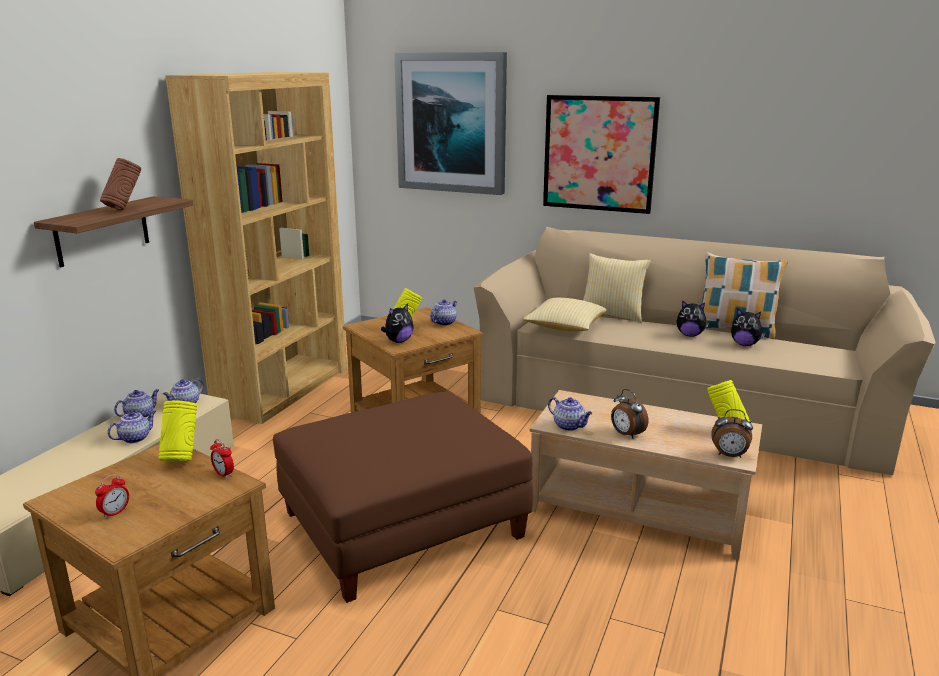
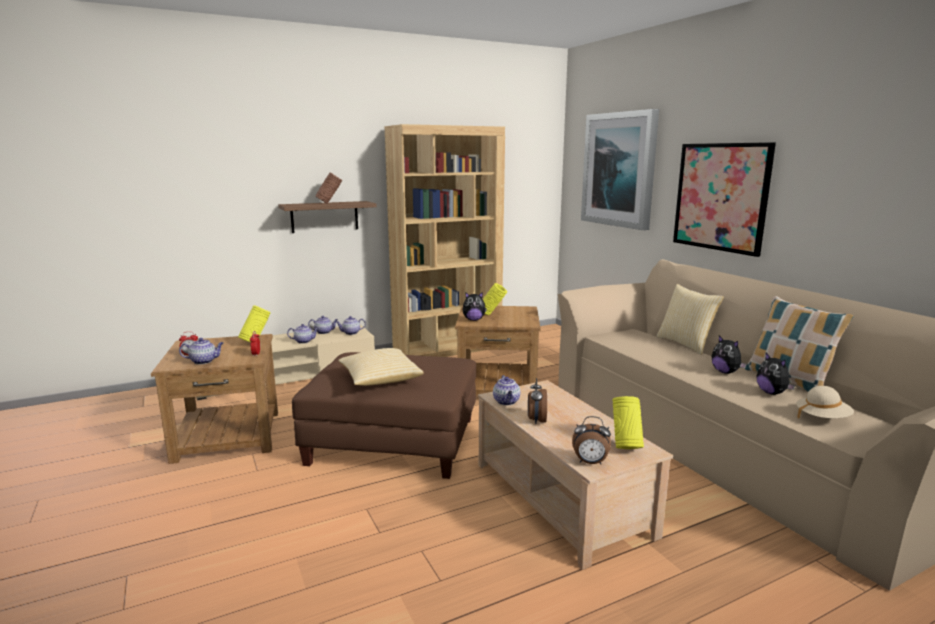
camera: 40 degrees right, 5 degrees down
(444, 322) = (525, 316): teapot -> teapot (204, 361)
(565, 327) = (624, 342): pillow -> pillow (380, 380)
(729, 455) = (590, 462): alarm clock -> alarm clock turned 45 degrees counterclockwise
(800, 356) = (822, 418): none -> beige hat

